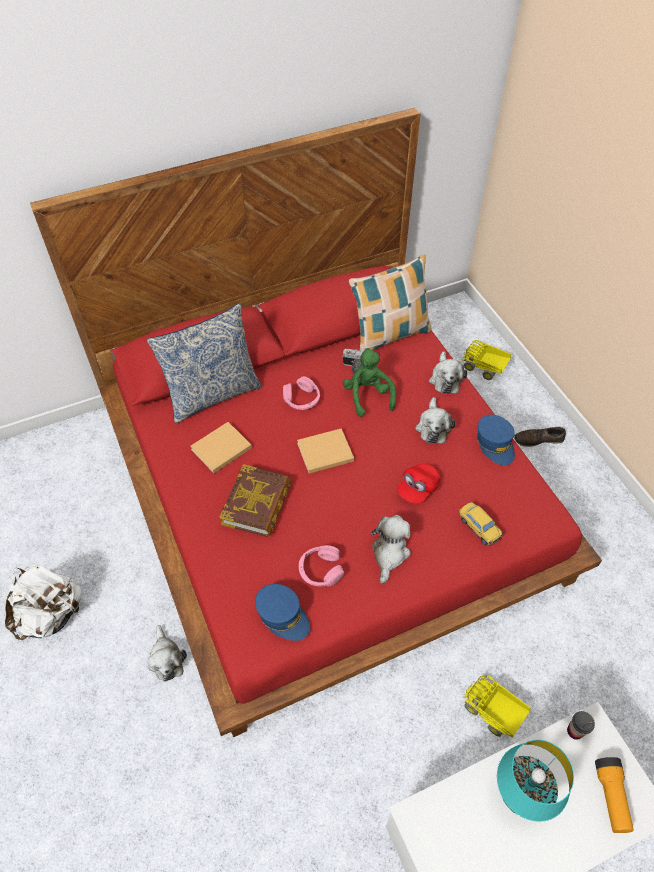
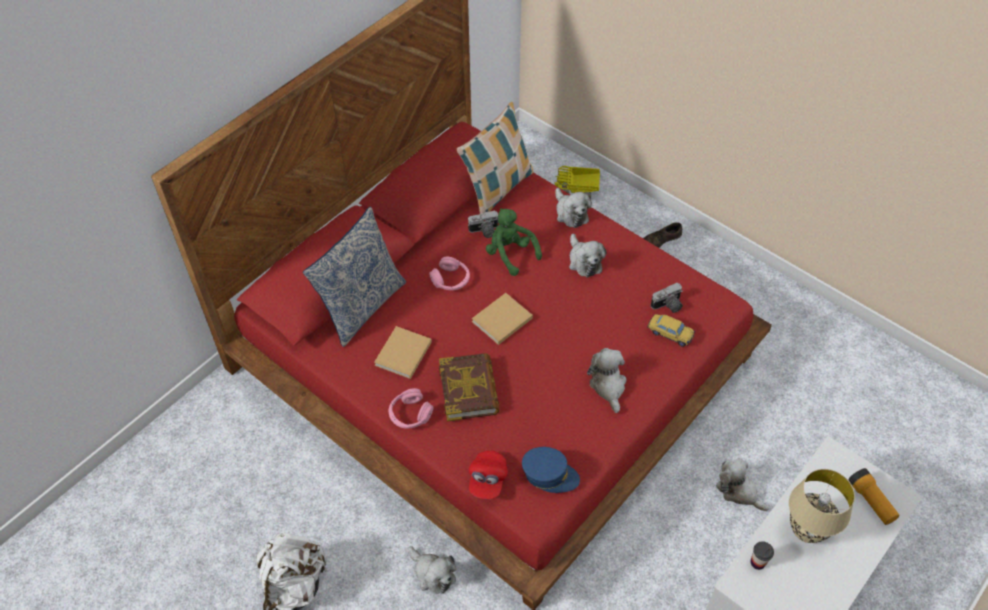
camera: 25 degrees left, 0 degrees up
(320, 570) = (558, 424): pink headphones -> pink headphones (410, 414)
(418, 489) = (601, 321): red cap -> red cap (487, 480)
(492, 499) = (668, 306): none -> camera
(492, 712) = (738, 491): toy truck -> plush toy
(495, 444) = (645, 256): blue cap -> none
(518, 796) = (805, 532): turquoise table lamp -> beige table lamp
(575, 731) = (822, 465): cup -> cup (757, 562)

